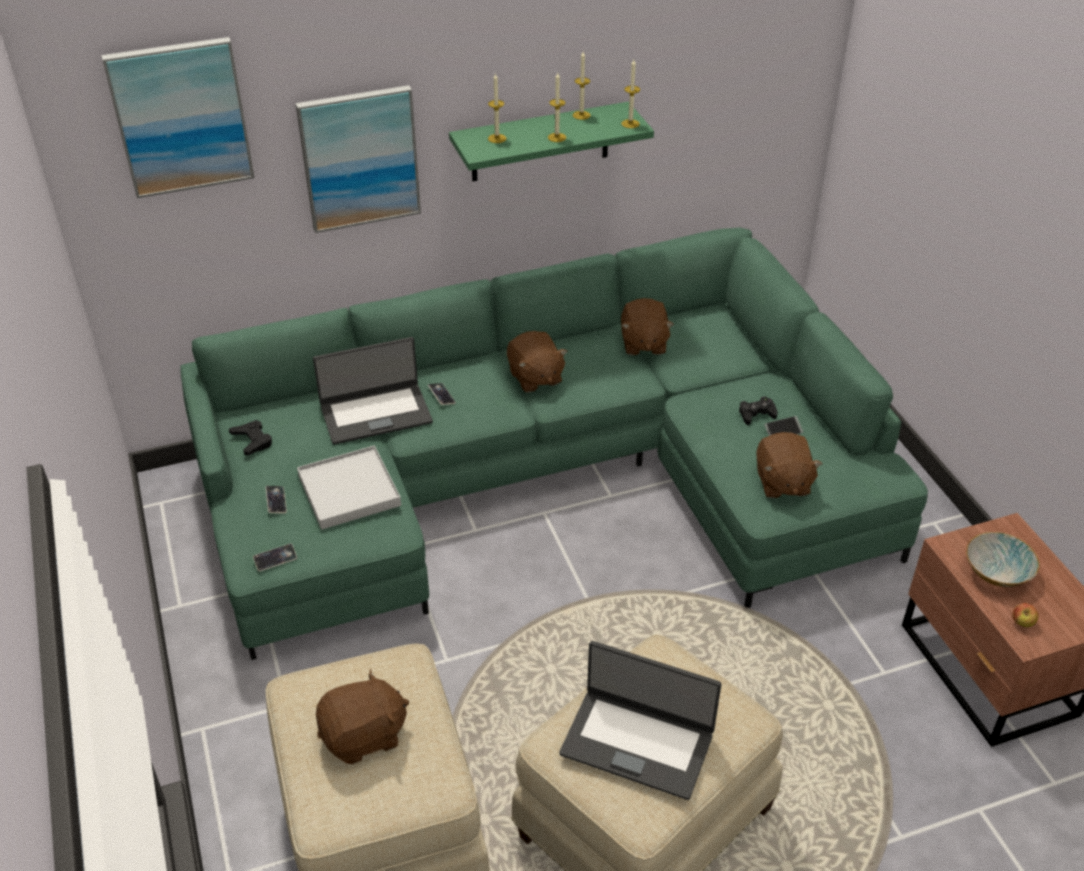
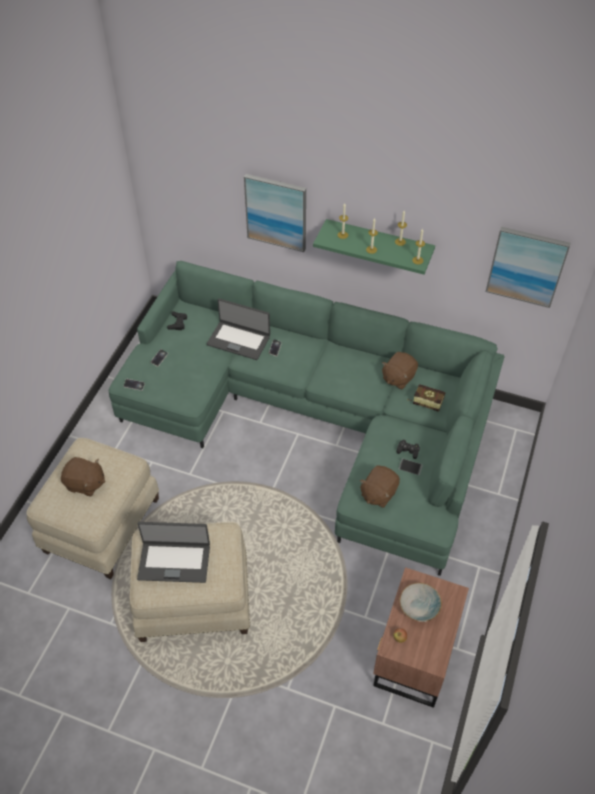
camera: 40 degrees right, 10 degrees up
(181, 117) = (189, 158): picture -> picture (526, 266)
(349, 490) = (191, 372): white tray -> none
(535, 377) = (326, 364): brown plush toy -> none
(637, 742) = (174, 561): laptop -> laptop turned 60 degrees counterclockwise
(707, 351) = (424, 401): none -> book

